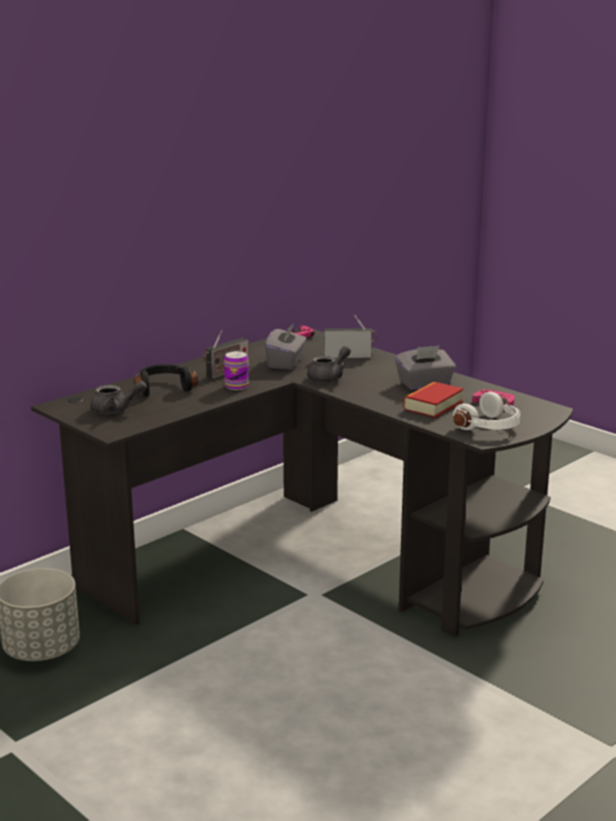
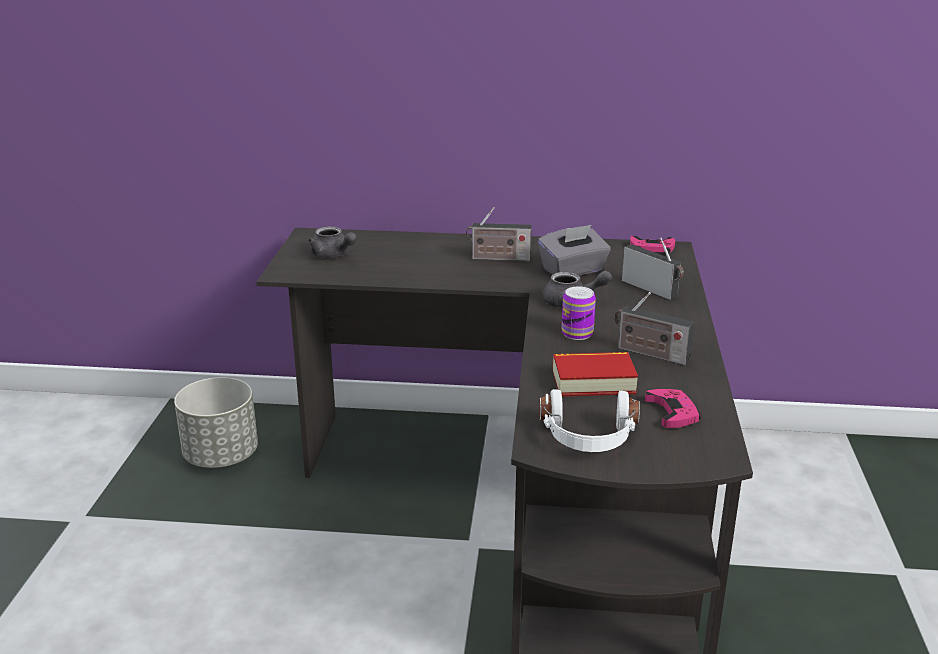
camera: 50 degrees right, 5 degrees up
(163, 388) = (414, 251): black headphones -> none
(236, 386) = (471, 275): can -> can (577, 333)
(424, 384) = (649, 354): grey tissue box -> radio

